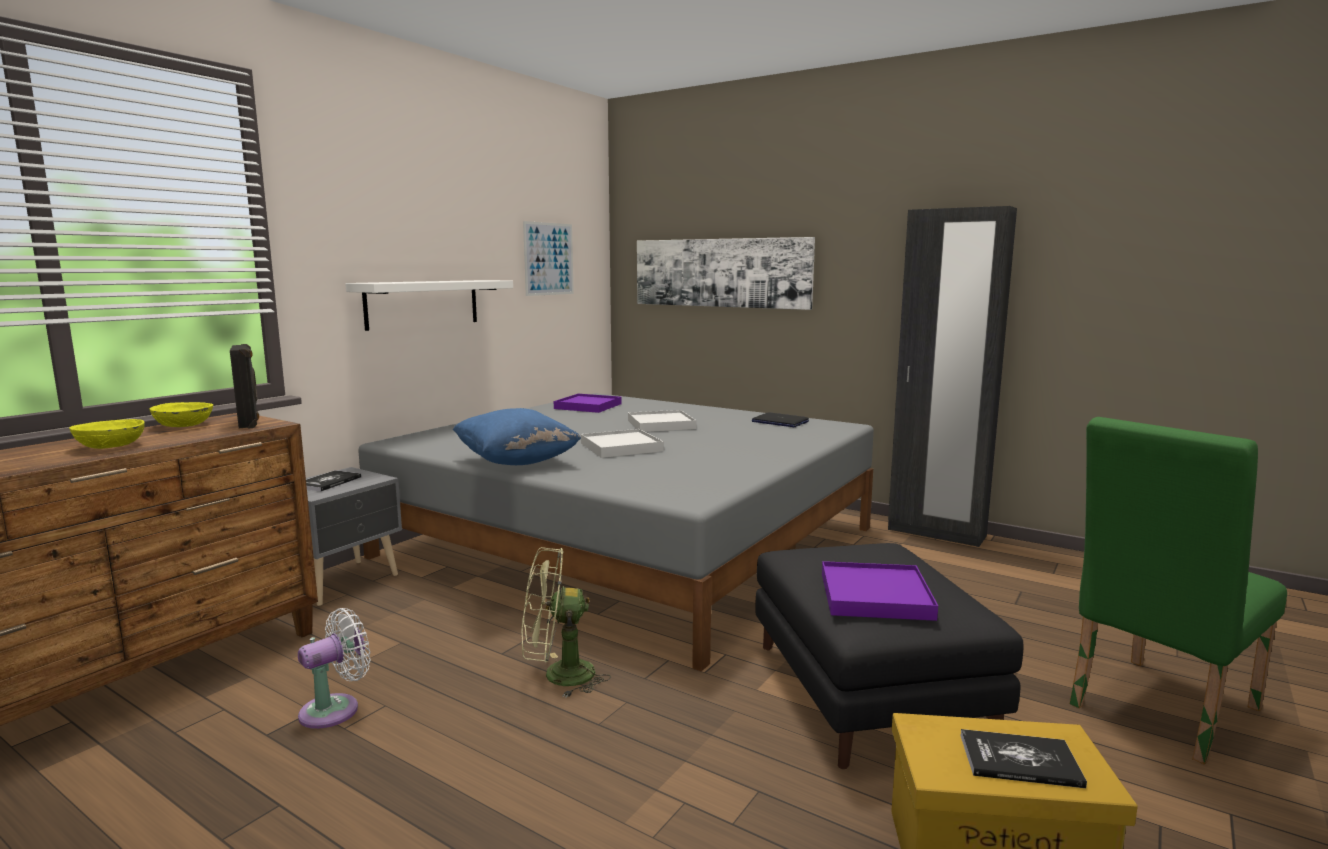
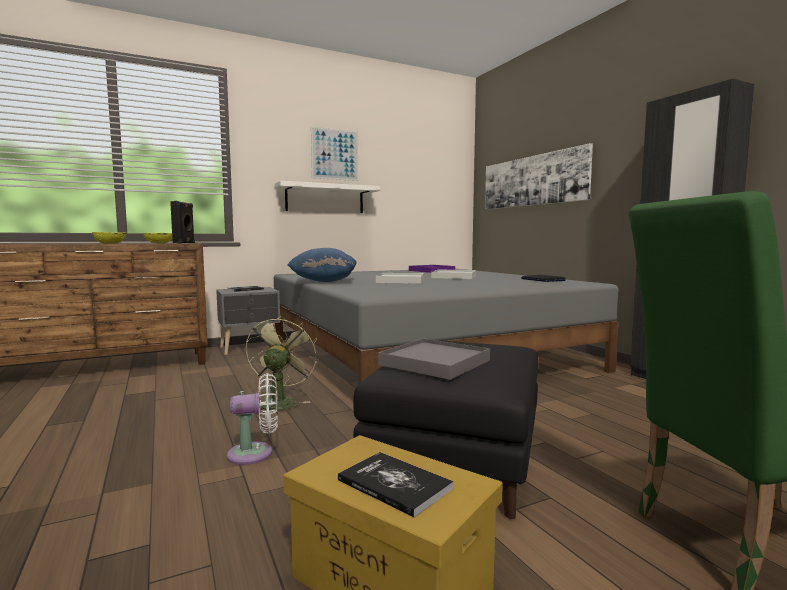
camera: 30 degrees right, 5 degrees down
(335, 709) = (164, 392): white fan -> white fan (255, 453)
(549, 259) = (421, 178): picture -> picture (335, 154)
(558, 676) = (280, 403): green fan -> green fan turned 75 degrees clockwise
(875, 596) = (435, 363): purple tray -> grey tray

